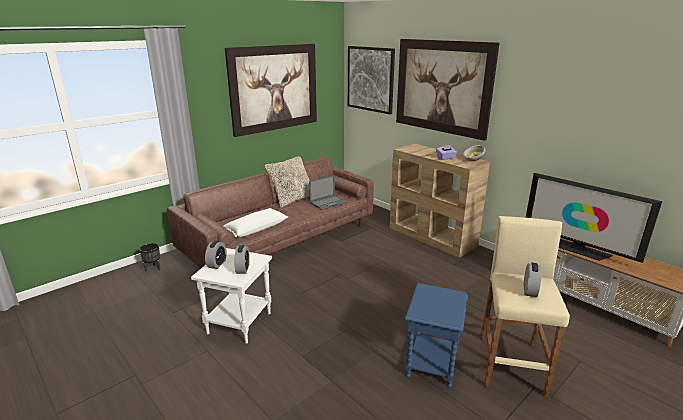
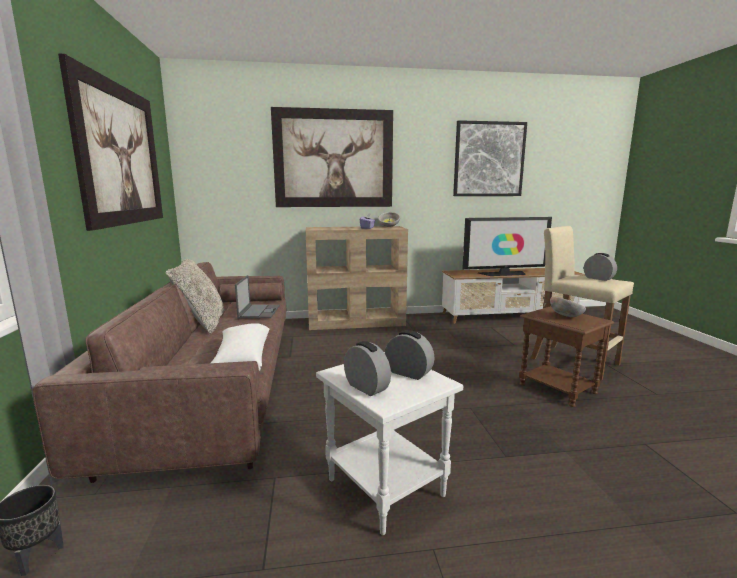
camera: 55 degrees left, 10 degrees down
(370, 79) = (224, 159): picture -> picture (489, 159)
(433, 362) = (558, 388): blue side table -> brown side table
(437, 303) = (565, 317): none -> bowl

